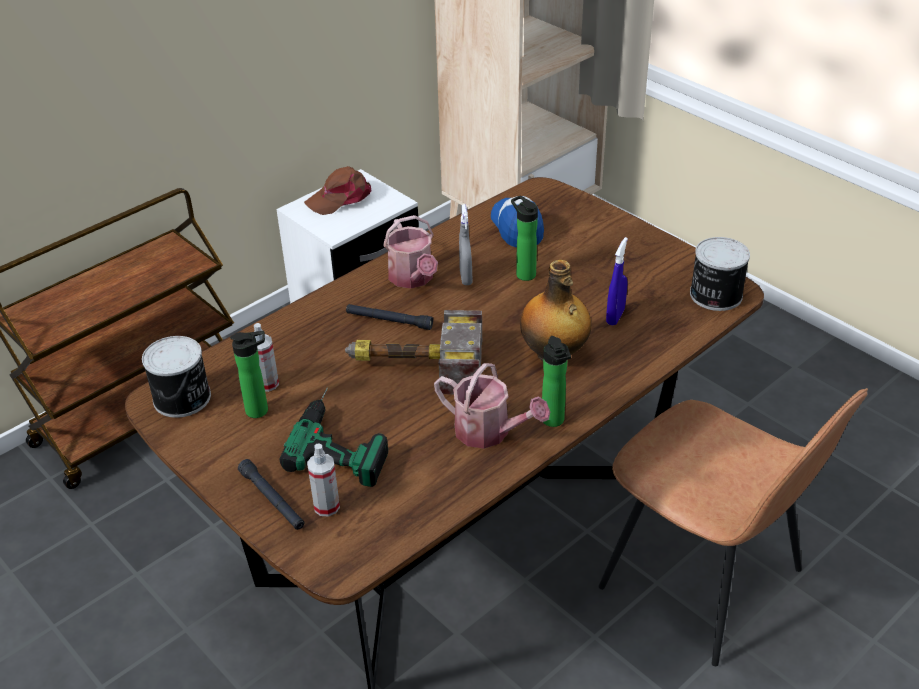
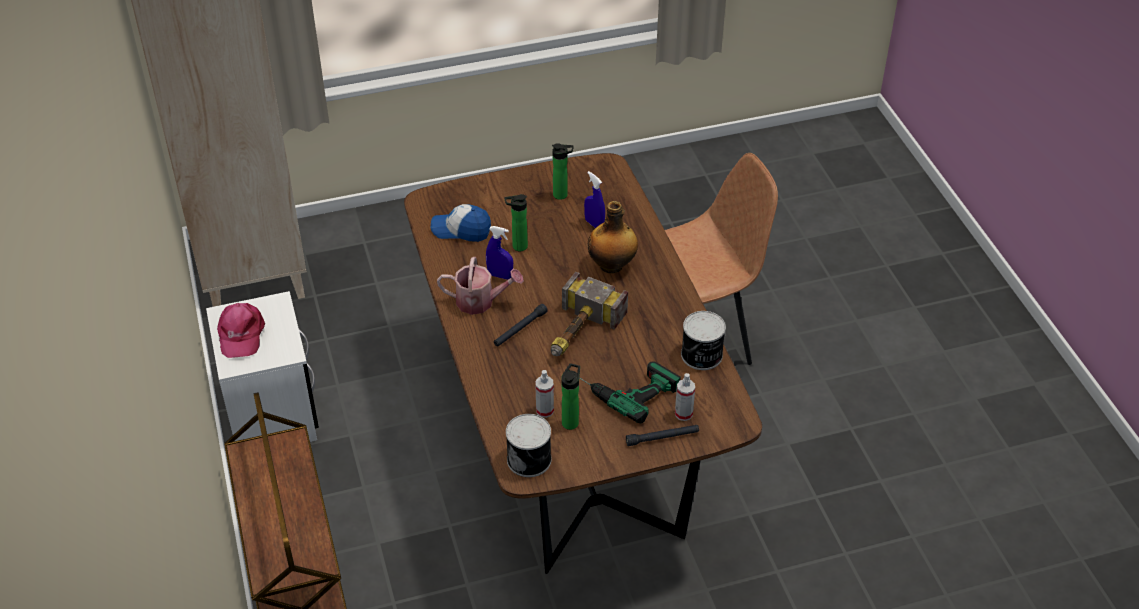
camera: 65 degrees left, 5 degrees up
(340, 198) = (241, 334): brown cap -> pink cap
(466, 277) = (500, 275): grey spray bottle -> blue spray bottle
(489, 432) = (664, 320): watering can -> none
(554, 422) = (673, 289): bottle -> bottle (562, 195)
(714, 295) = (605, 174): can -> can (702, 355)

